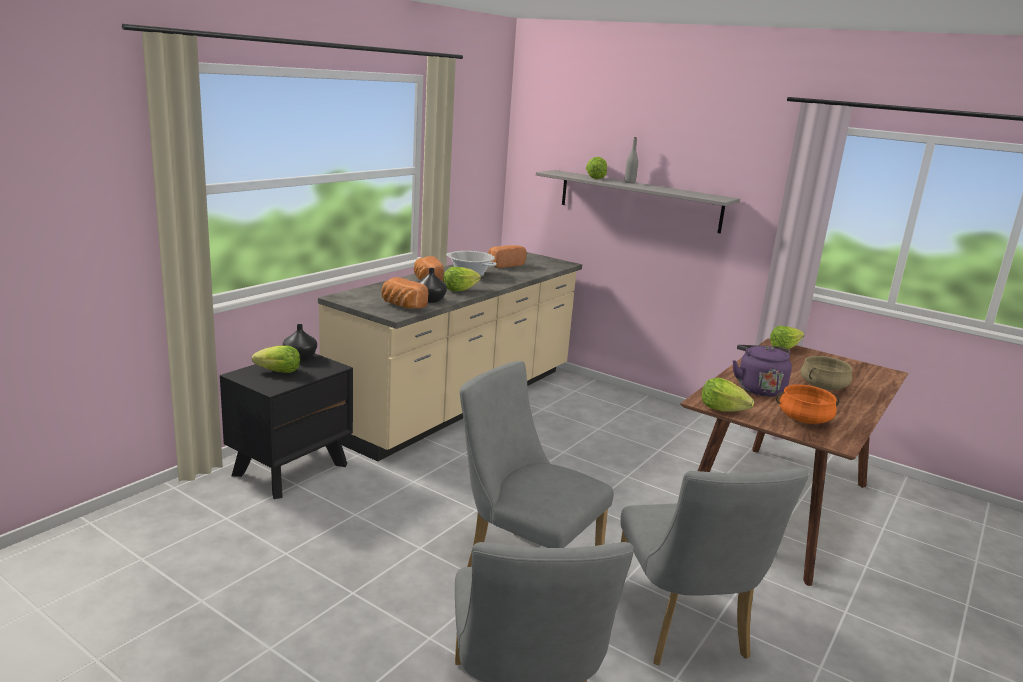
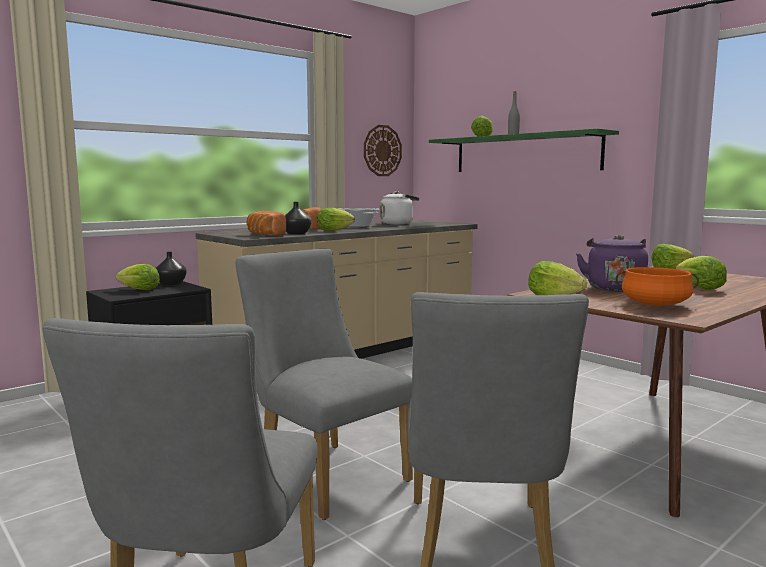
camera: 15 degrees right, 10 degrees down
(479, 175) = (382, 150): none -> wall clock
(504, 265) = (398, 224): bread -> white kettle
(639, 200) = (524, 154): grey shelf -> green shelf
(823, 386) = (699, 288): beige cooking pot -> lettuce

